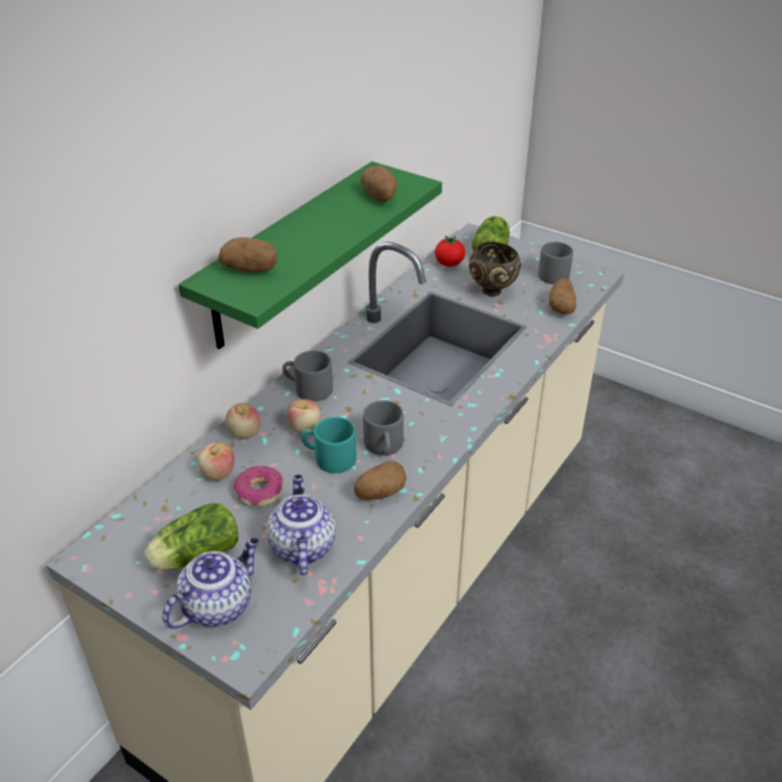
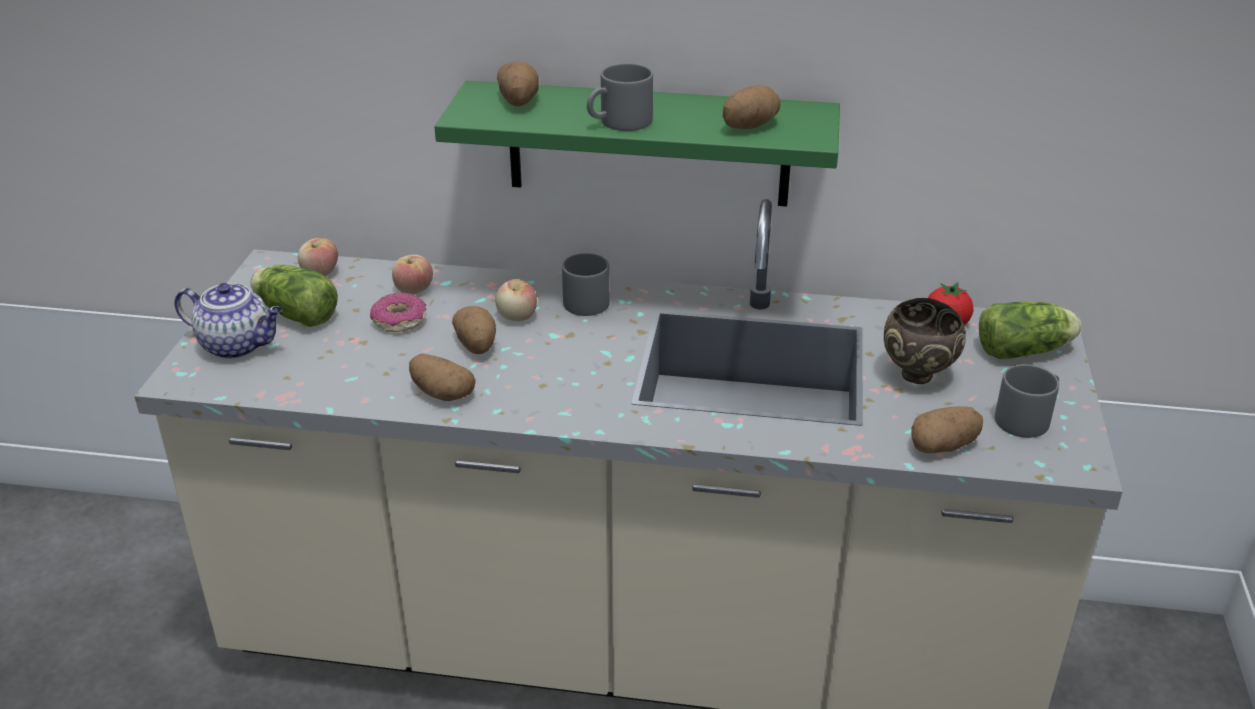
camera: 65 degrees right, 5 degrees down
(244, 433) = (483, 285): apple -> apple (320, 273)
(301, 546) = (334, 368): teapot -> none
(328, 458) = (476, 345): turquoise mug -> potato
(385, 447) = (520, 376): grey mug -> grey mug (619, 123)

